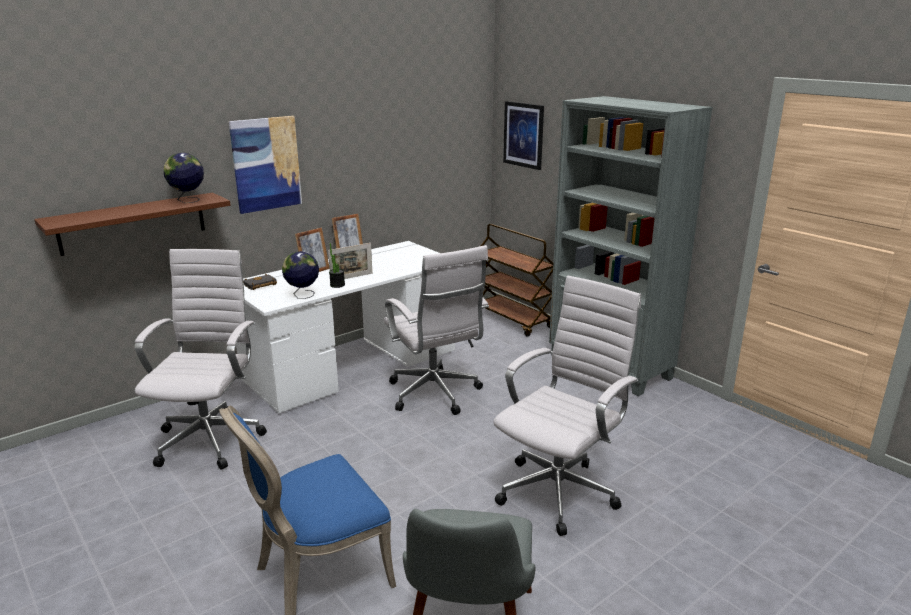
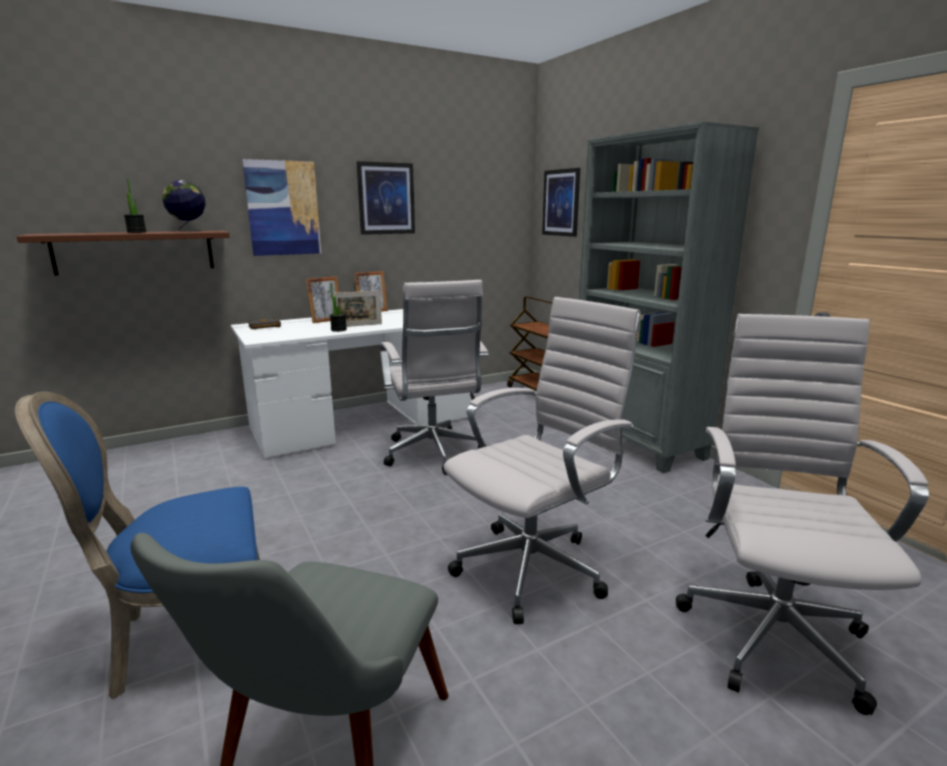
camera: 10 degrees right, 5 degrees down
(140, 207) = (136, 232): none -> potted plant
(211, 438) = (184, 475): white office chair -> white office chair (771, 633)
(302, 295) = (296, 335): globe -> none
(359, 142) = (386, 198): none -> picture

